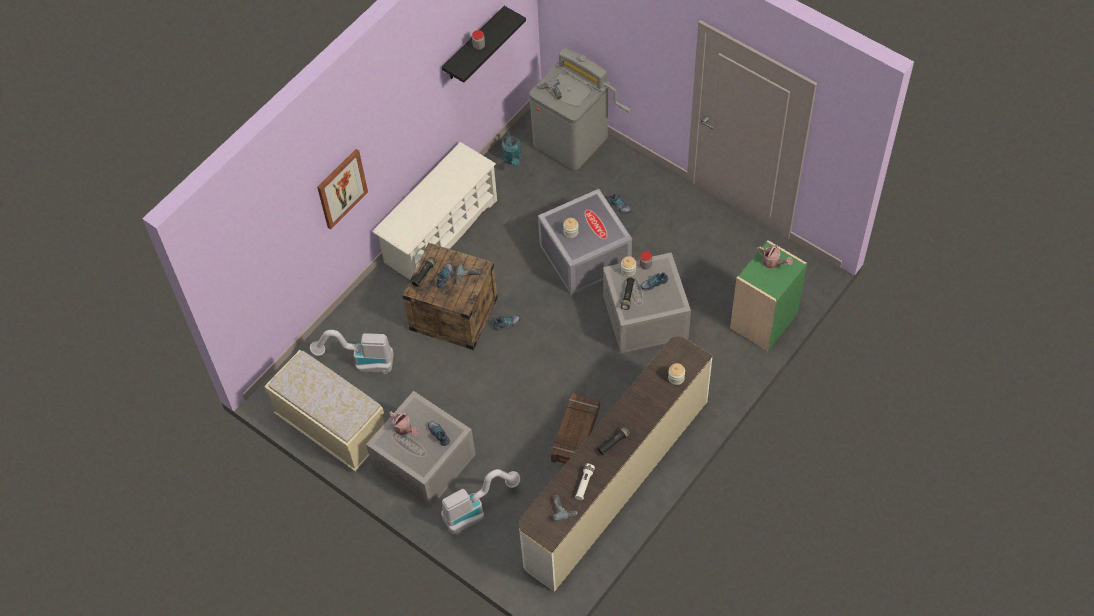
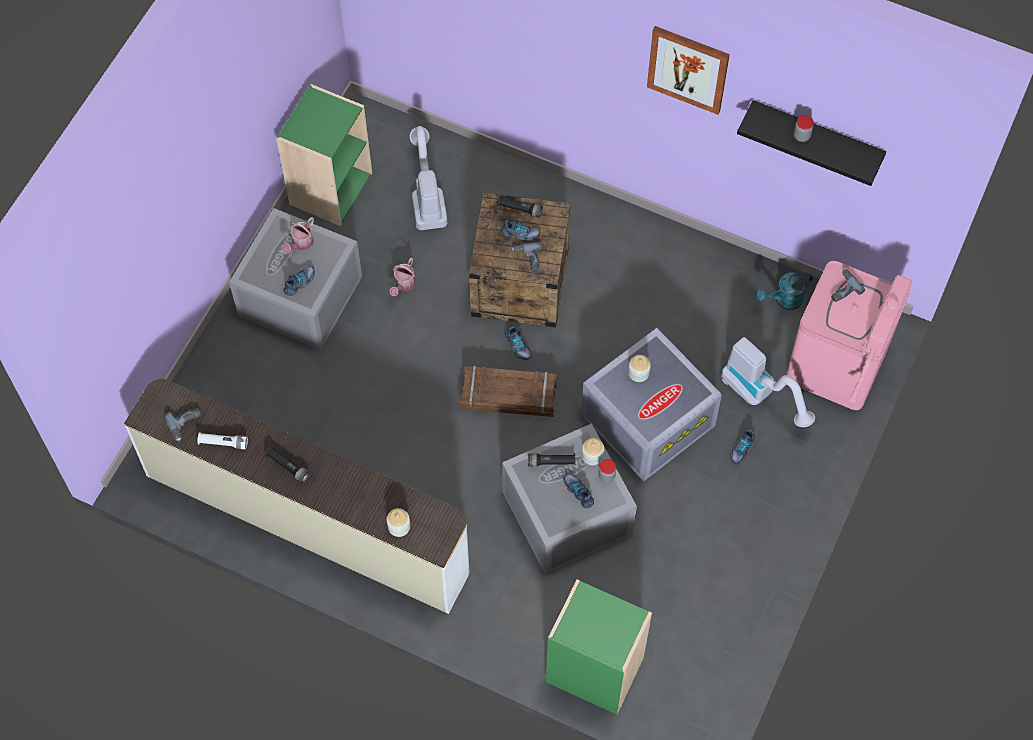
camera: 75 degrees right, 5 degrees up
(332, 427) = (330, 187): beige bench -> green bookcase
(341, 188) = (550, 48): picture -> picture (688, 69)
(440, 231) = (642, 239): white shoe rack -> none
(476, 510) = (244, 367): vacuum cleaner -> vacuum cleaner (761, 396)
(572, 142) = (836, 368): grey washing machine -> pink washing machine
(575, 434) = (369, 459): crate -> crate (508, 395)
(773, 262) = (613, 625): watering can -> watering can (403, 284)

